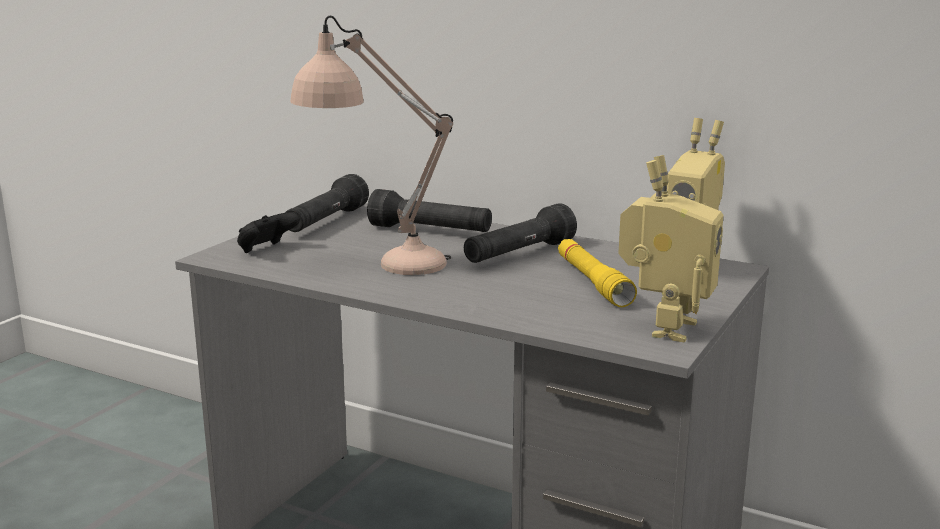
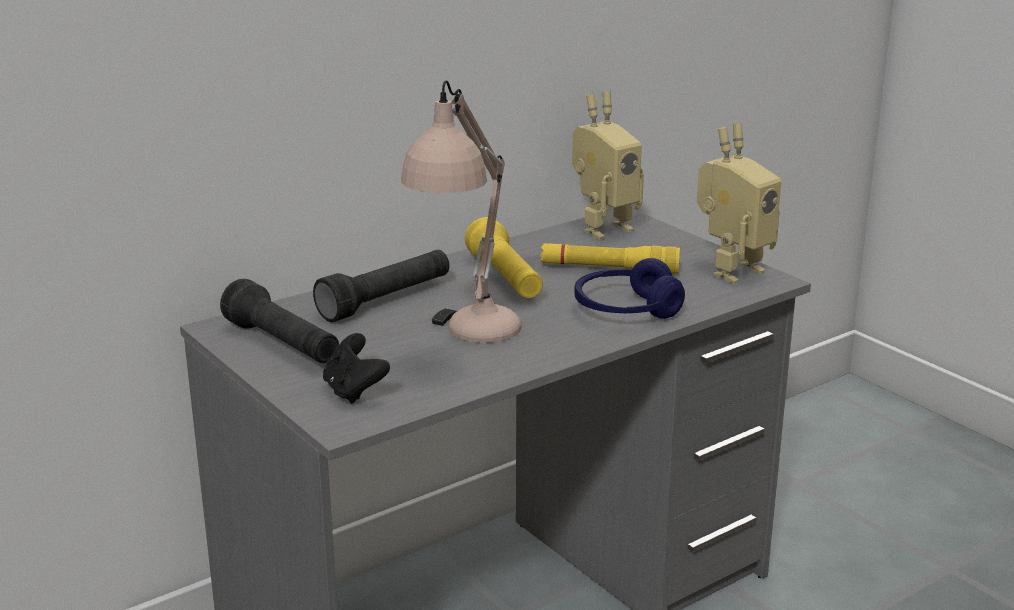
camera: 65 degrees left, 5 degrees up
(505, 301) = (626, 310): none -> blue headphones
(519, 254) = (506, 279): black flashlight -> yellow flashlight
(663, 328) = (731, 271): toy robot -> toy robot turned 90 degrees clockwise

